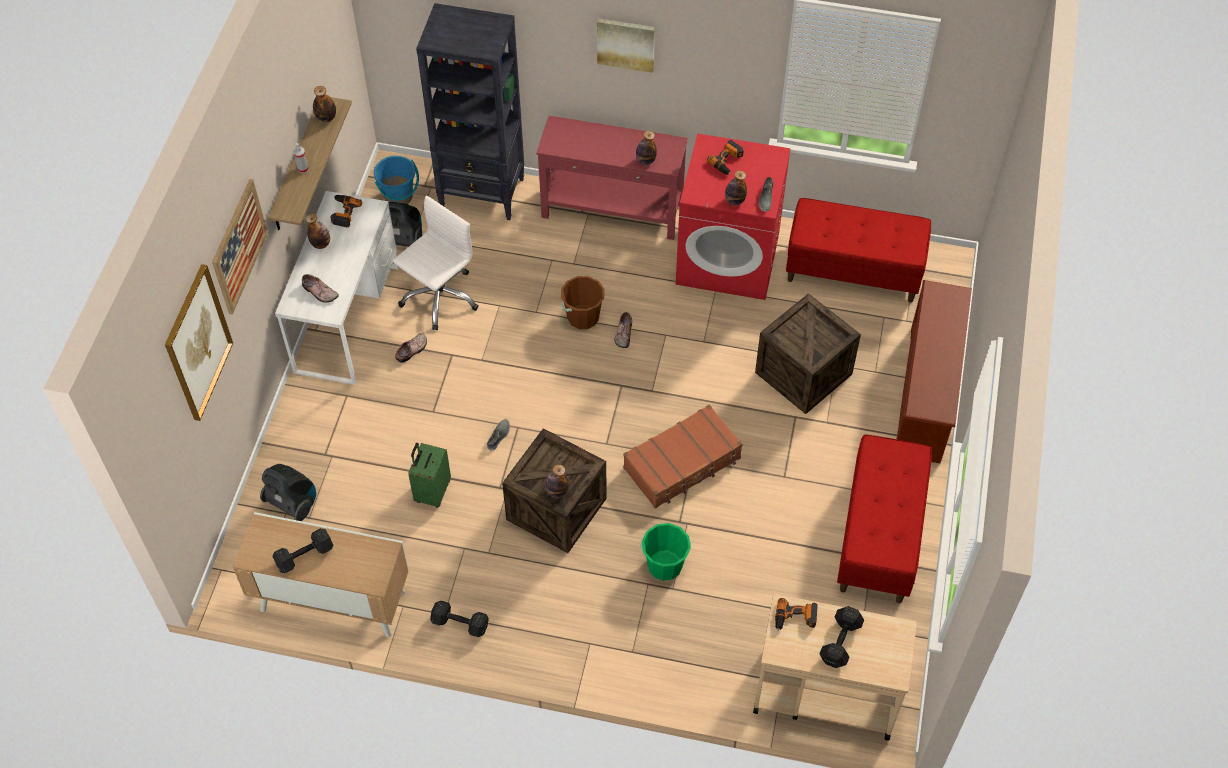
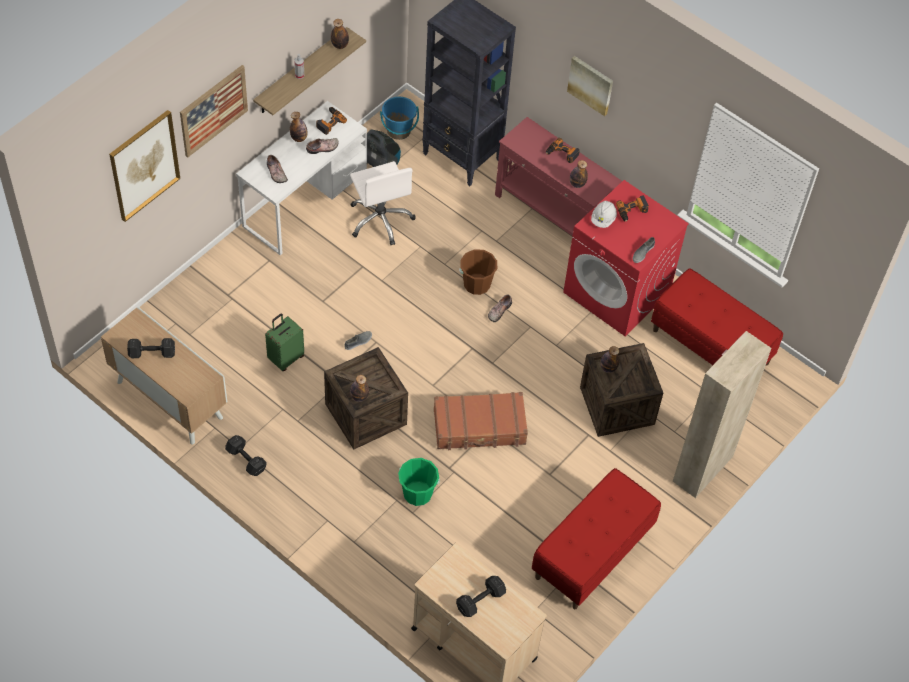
camera: 25 degrees right, 0 degrees up
(293, 503) = (185, 318): vacuum cleaner -> none
(412, 350) = (336, 250): shoe -> shoe (323, 148)
(439, 297) = (381, 219): white office chair -> white office chair turned 90 degrees clockwise
(704, 182) = (603, 219): none -> white hard hat
(734, 201) = (617, 244): bottle -> bottle (608, 368)
(795, 619) = (459, 567): power drill -> power drill (562, 154)
(926, 395) = (702, 469): brown shoe rack -> beige cabinet

